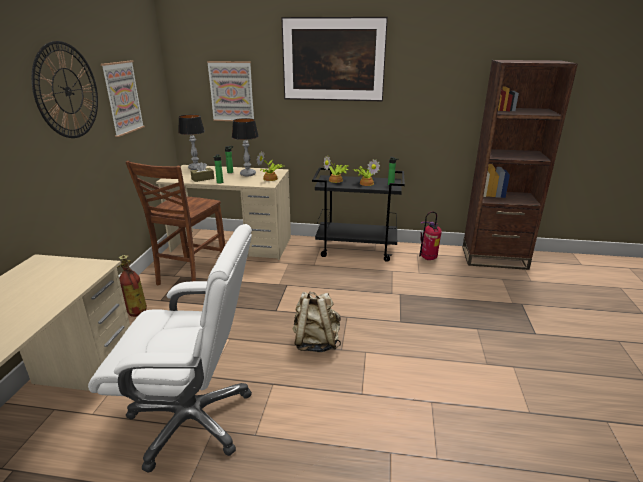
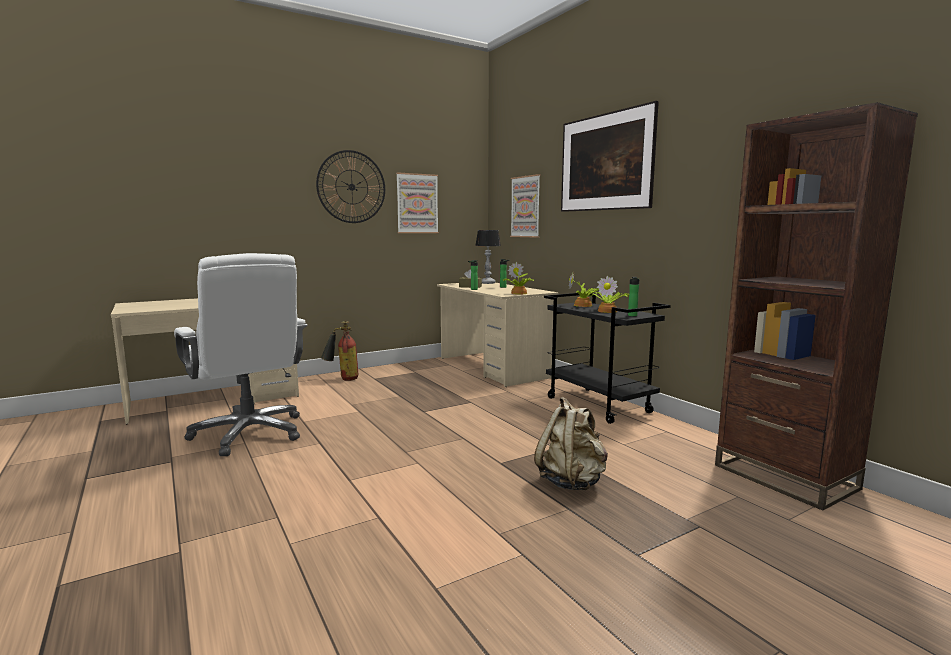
camera: 50 degrees right, 15 degrees down
(190, 275) = (422, 373): brown chair -> none
(247, 174) = (511, 289): table lamp -> none
(316, 342) = (400, 439): beige backpack -> beige backpack (571, 482)
(428, 259) = (669, 440): fire extinguisher -> none

